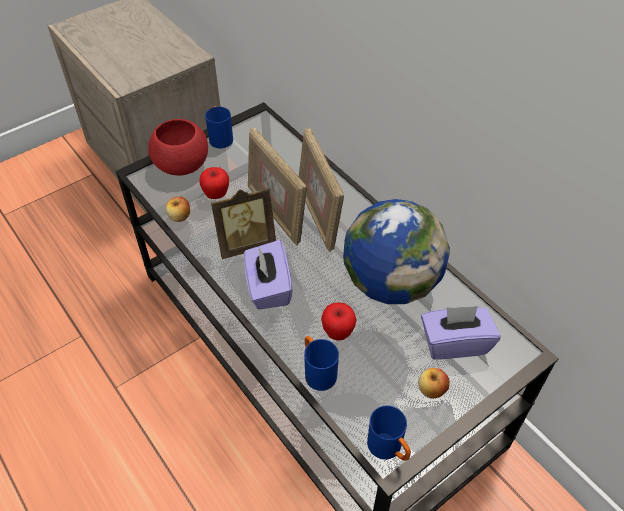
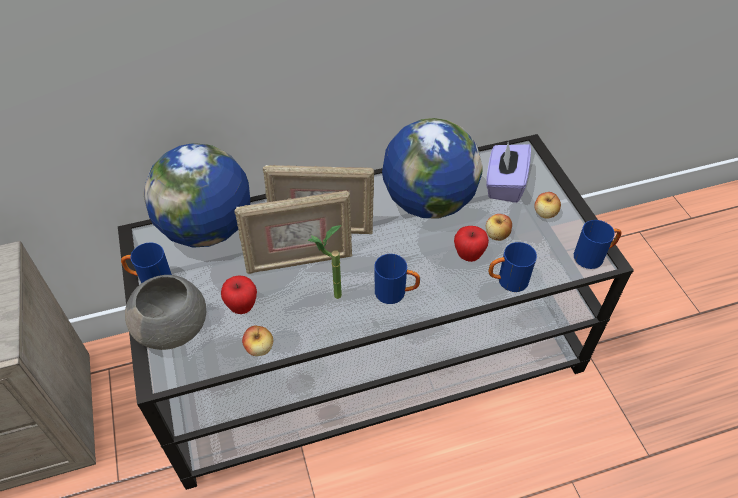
camera: 70 degrees left, 0 degrees up
(182, 165) = (174, 328): red bowl -> grey bowl
(246, 244) = (329, 297): picture frame -> potted plant
(268, 288) = (396, 293): purple tissue box -> blue mug
(282, 149) = (207, 230): none -> globe
(376, 351) = (497, 235): none -> apple

